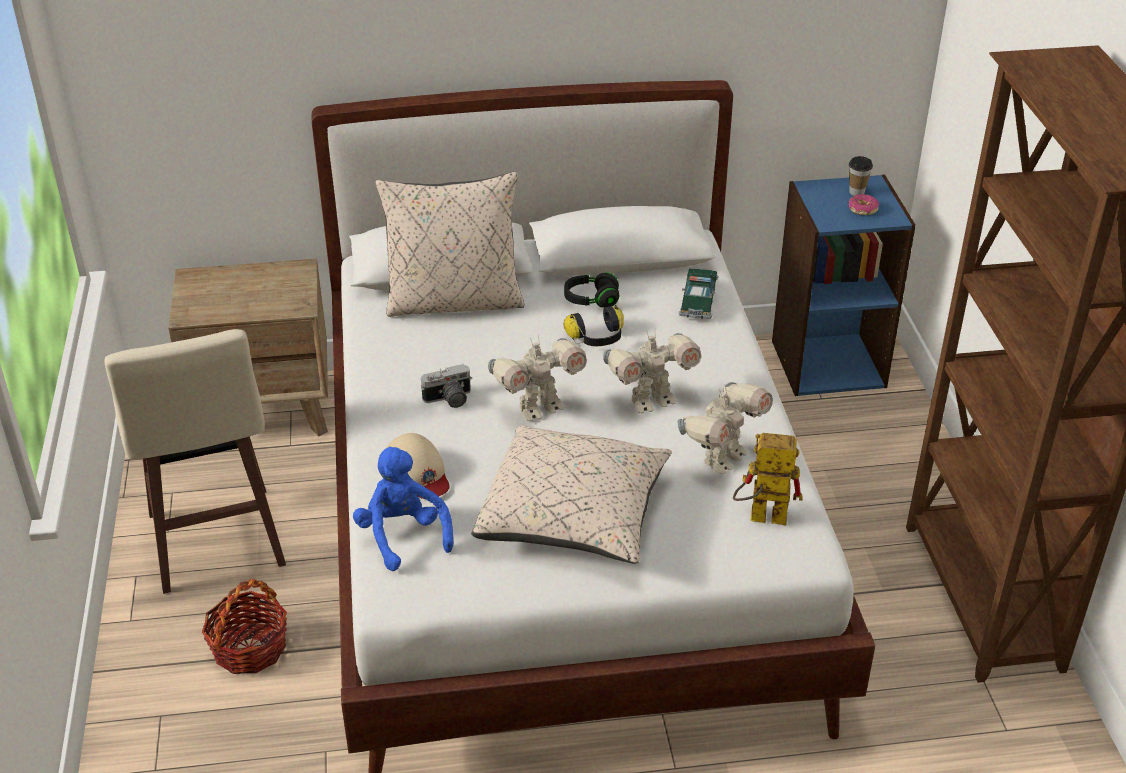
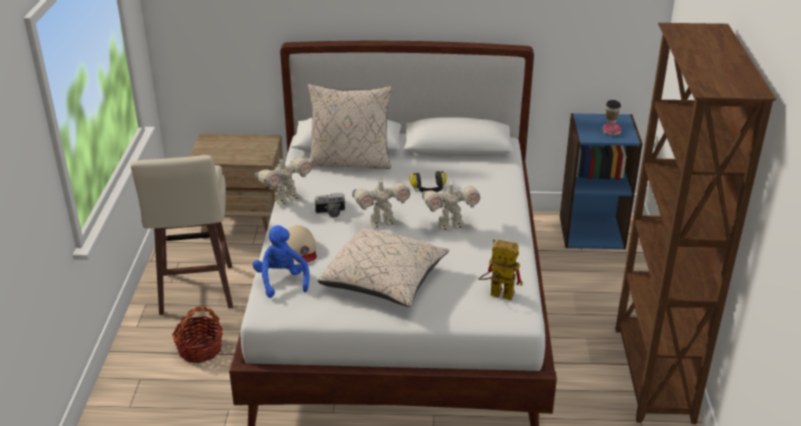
camera: 10 degrees right, 5 degrees down
(591, 300) = (432, 169): black headphones -> none
(698, 301) = (496, 175): toy car -> none
(721, 458) = (483, 260): toy robot -> toy robot (286, 199)

